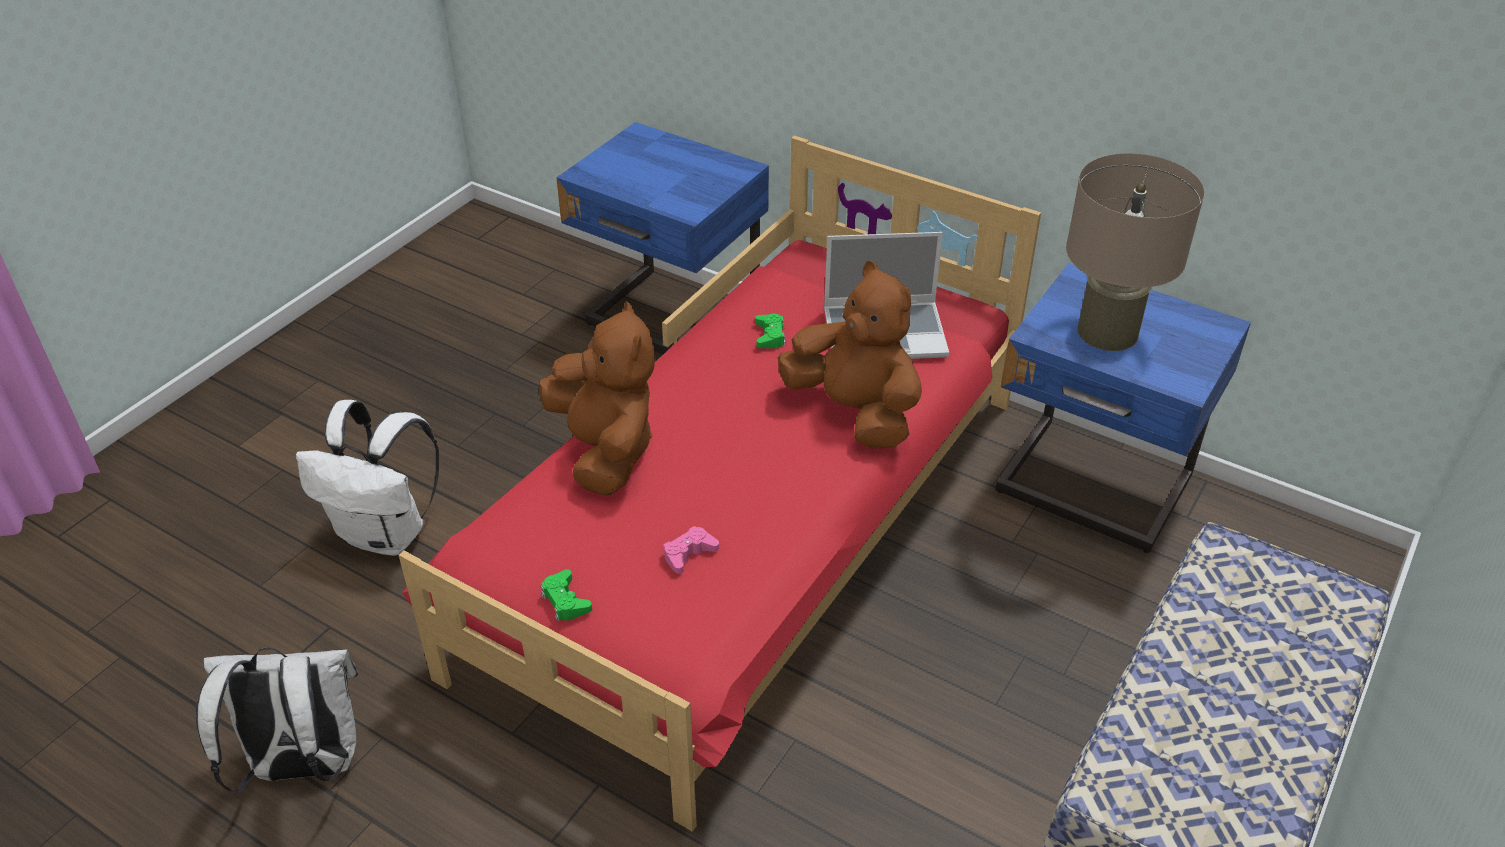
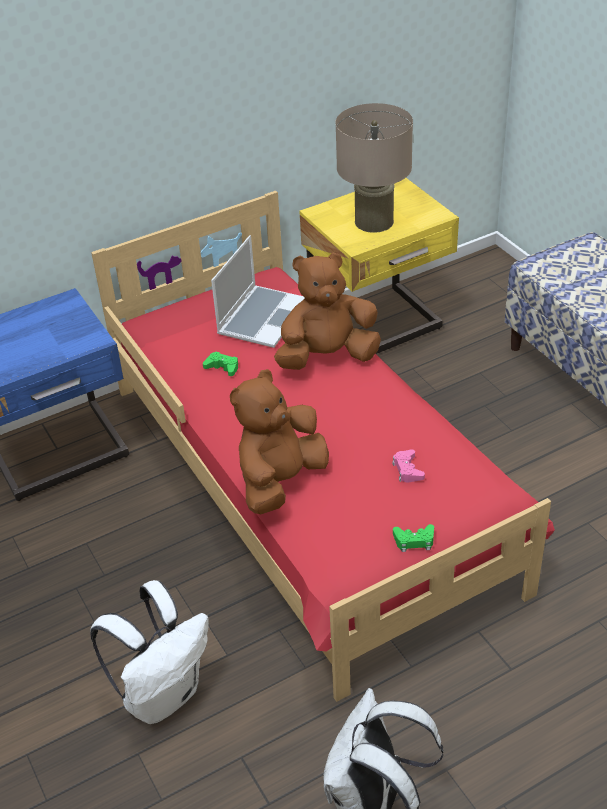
camera: 60 degrees left, 0 degrees up
(605, 451) = (280, 481): brown plush toy -> brown plush toy turned 60 degrees counterclockwise
(1092, 489) = (378, 326): blue nightstand -> yellow nightstand

